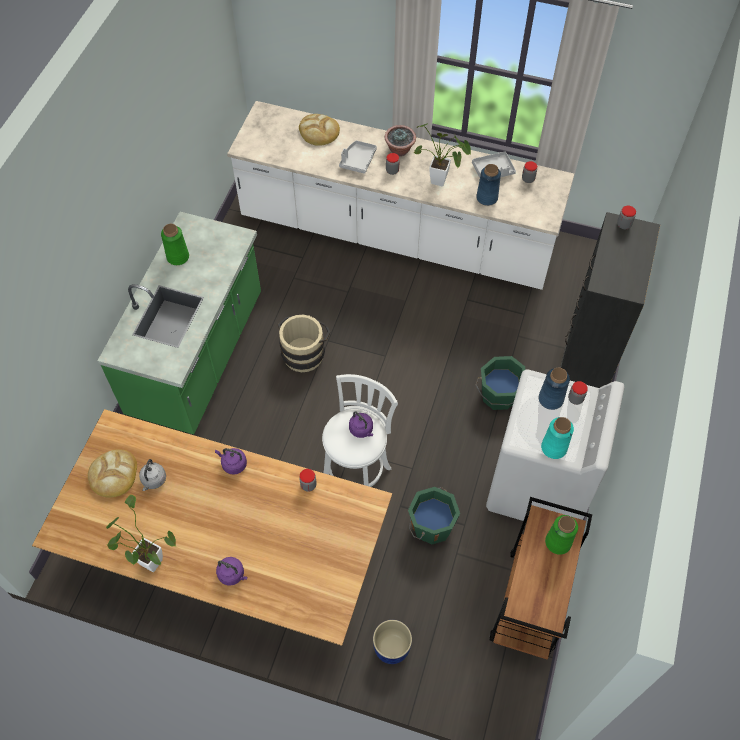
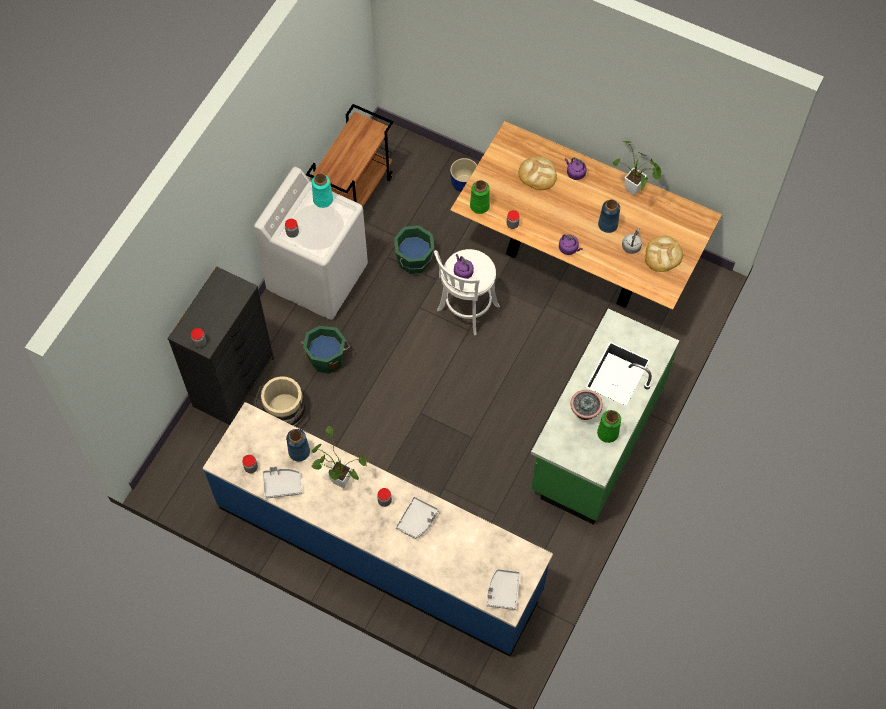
camera: 170 degrees left, 5 degrees up
(269, 121) = (503, 591): none -> grey tray
(304, 351) = (495, 429): beige bucket -> beige bucket (282, 414)
(319, 131) = (451, 567): bread -> bread (537, 174)
(396, 235) = (379, 548): white counter -> blue counter
(399, 150) = (371, 526): potted plant -> potted plant (584, 411)
(551, 399) = (312, 235): blue vase -> blue vase (607, 224)
(558, 542) = (335, 166): green vase -> green vase (479, 206)

